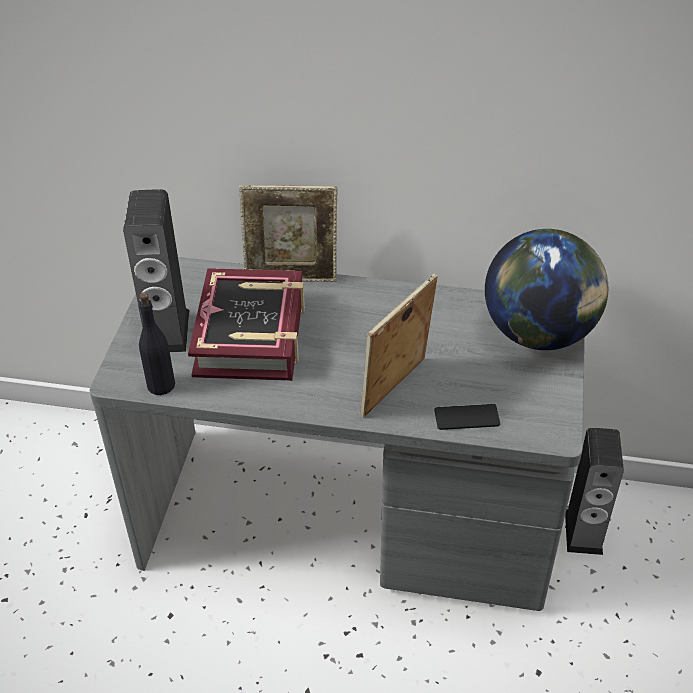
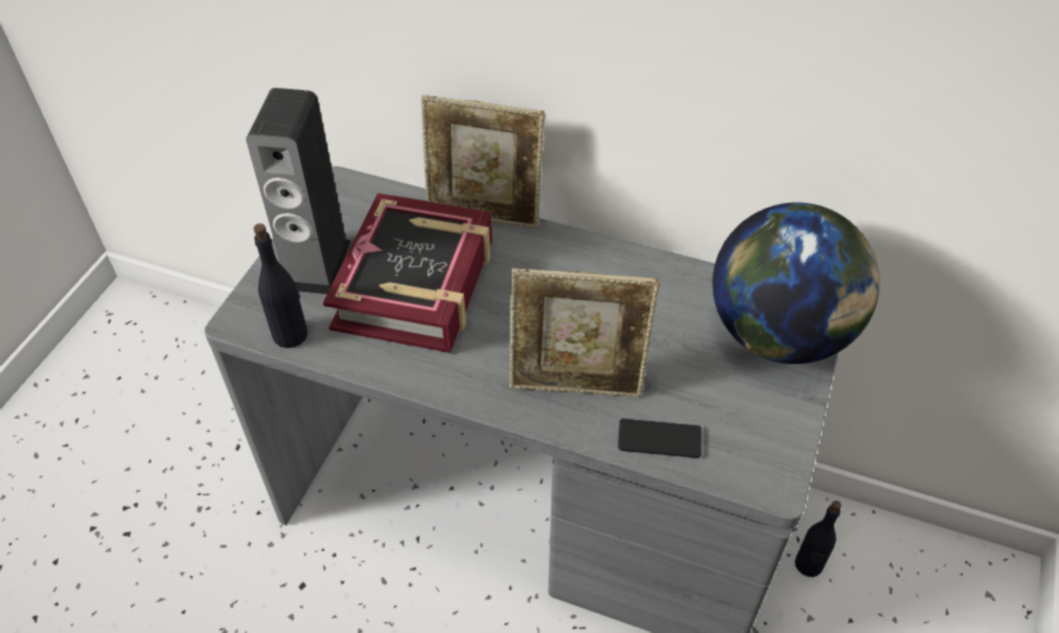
camera: 10 degrees right, 5 degrees up
(395, 390) = (576, 386): picture frame -> picture frame turned 135 degrees counterclockwise
(583, 531) = (808, 565): speaker -> black bottle

